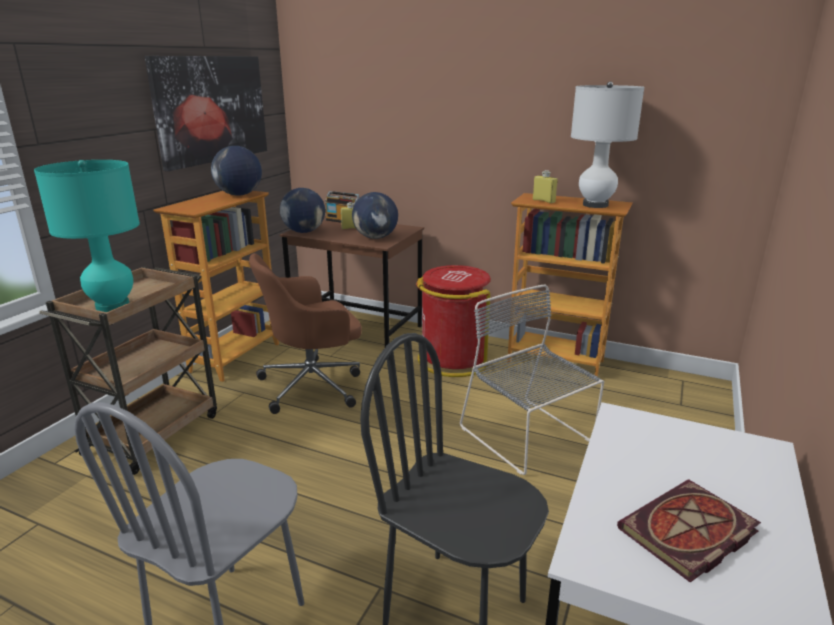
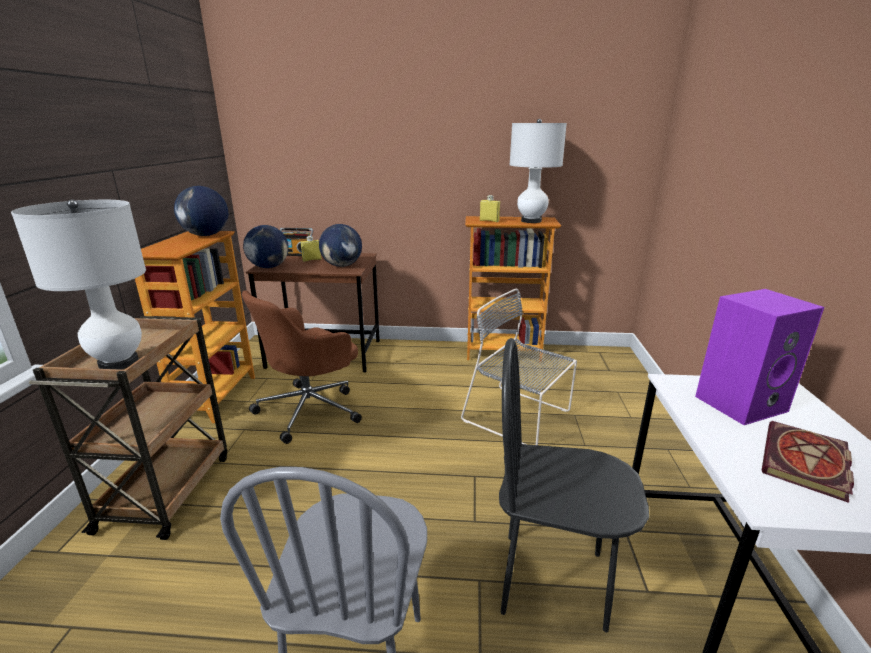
camera: 20 degrees left, 0 degrees up
(113, 306) = (119, 363): turquoise table lamp -> white table lamp
(211, 109) = (163, 150): picture -> none
(453, 360) = (422, 365): red trash can -> none
(682, 454) = (740, 402): none -> purple speaker

